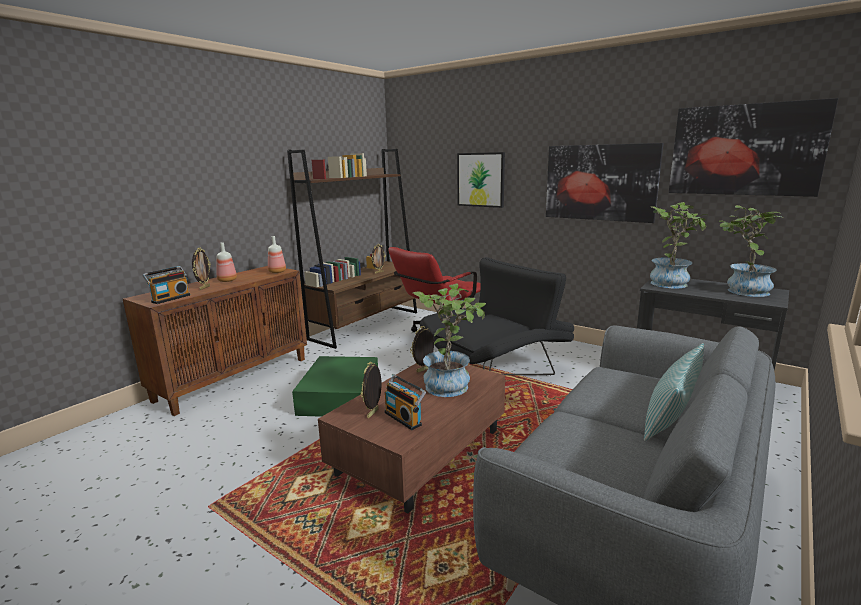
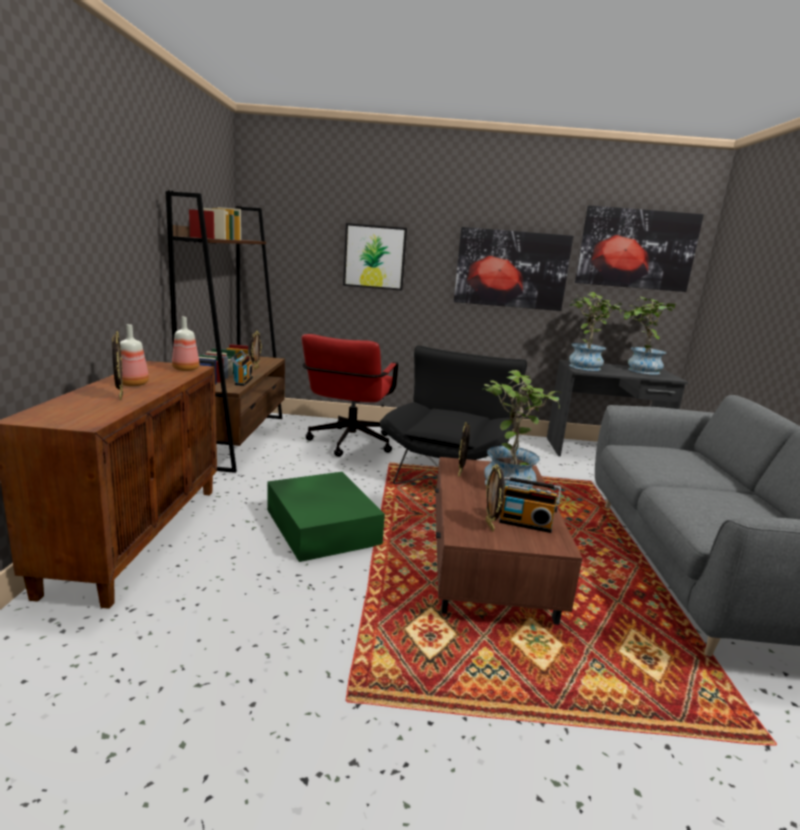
camera: 35 degrees left, 0 degrees up
(170, 298) = (98, 416): radio -> radio (242, 381)
(671, 415) = (721, 473): pillow -> none

